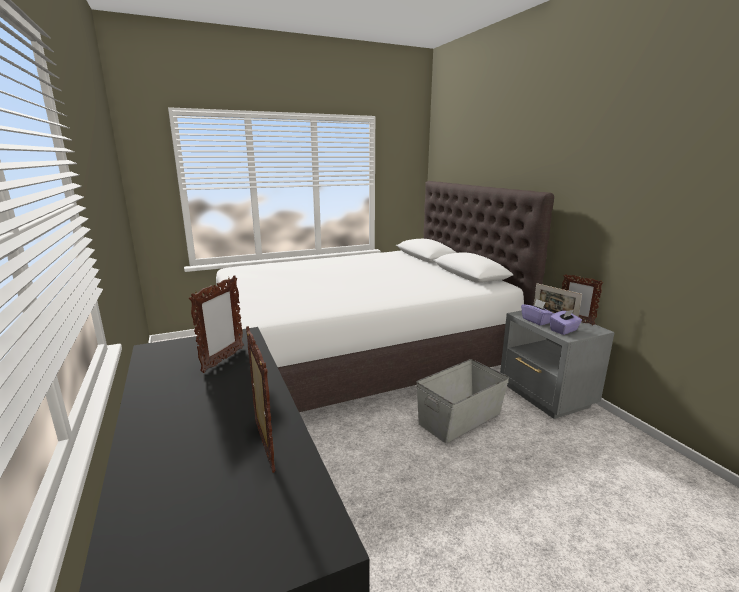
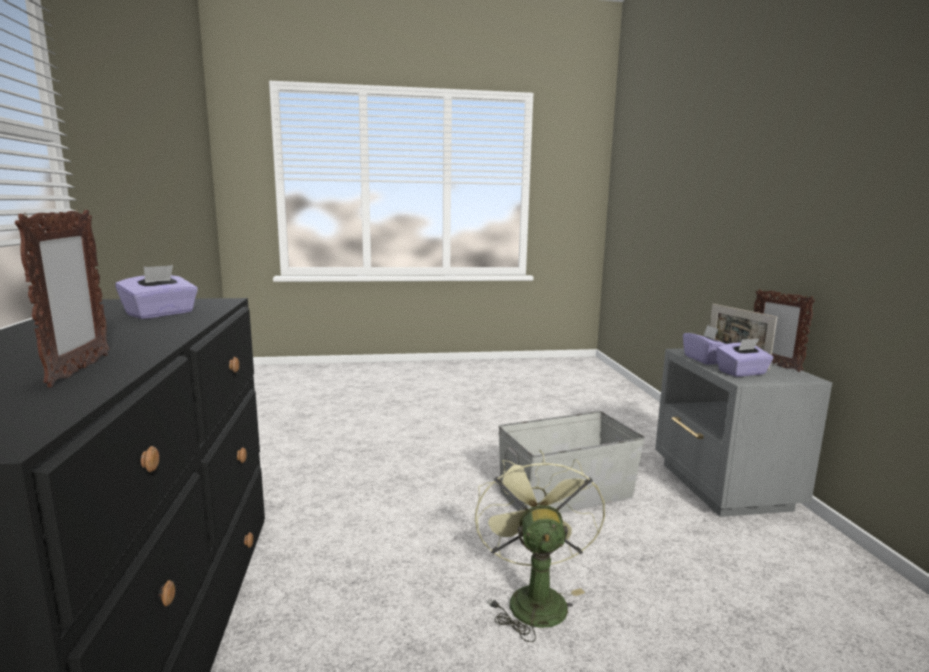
camera: 15 degrees right, 5 degrees down
(223, 360) = (161, 314): picture frame -> purple tissue box
(362, 354) = (472, 405): white bed -> none
(480, 500) = (533, 597): none -> green fan

